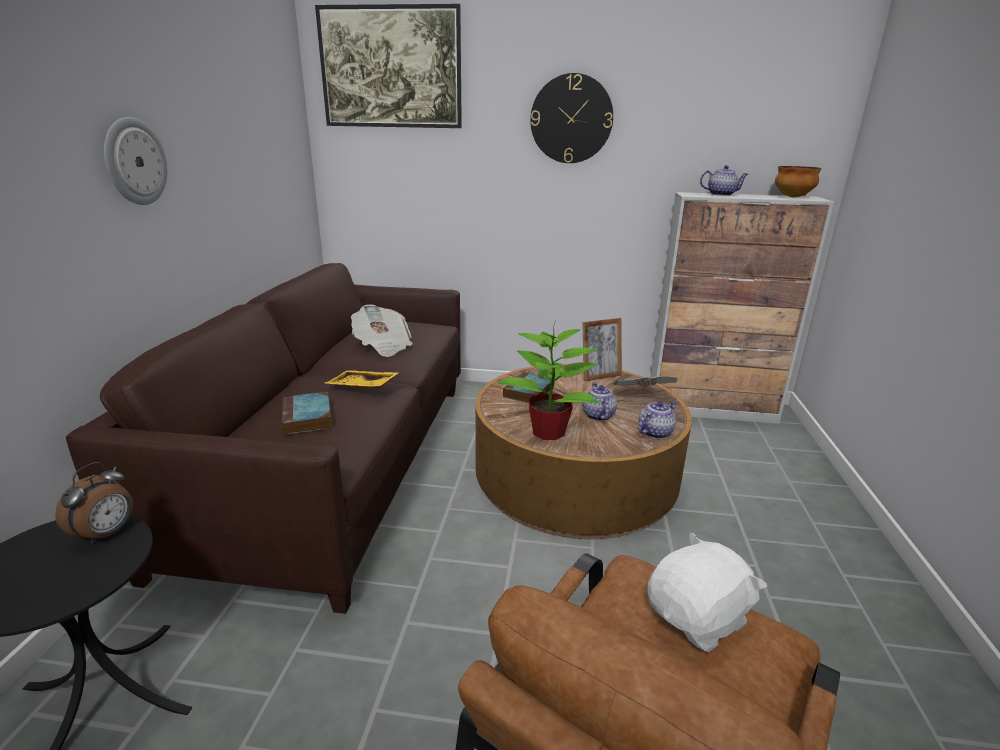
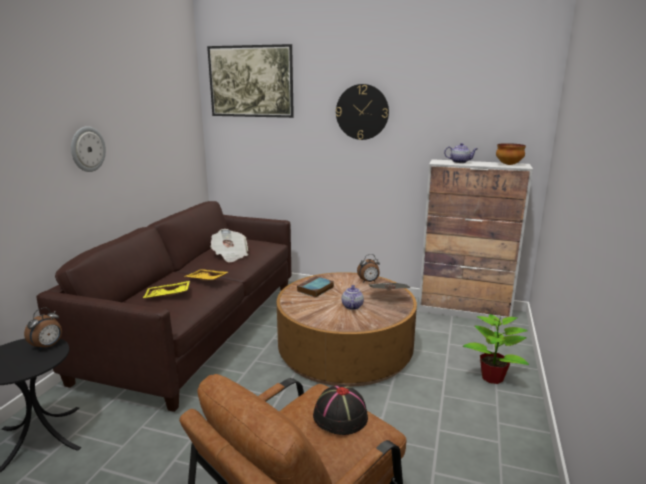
camera: 10 degrees right, 5 degrees down
(308, 418) = (167, 295): book -> yellow tray
(549, 432) = (315, 314): potted plant -> potted plant (492, 377)
(600, 376) = (368, 281): picture frame -> alarm clock
(655, 432) = (383, 318): teapot -> none
(698, 618) = (340, 416): white plush toy -> black hat

